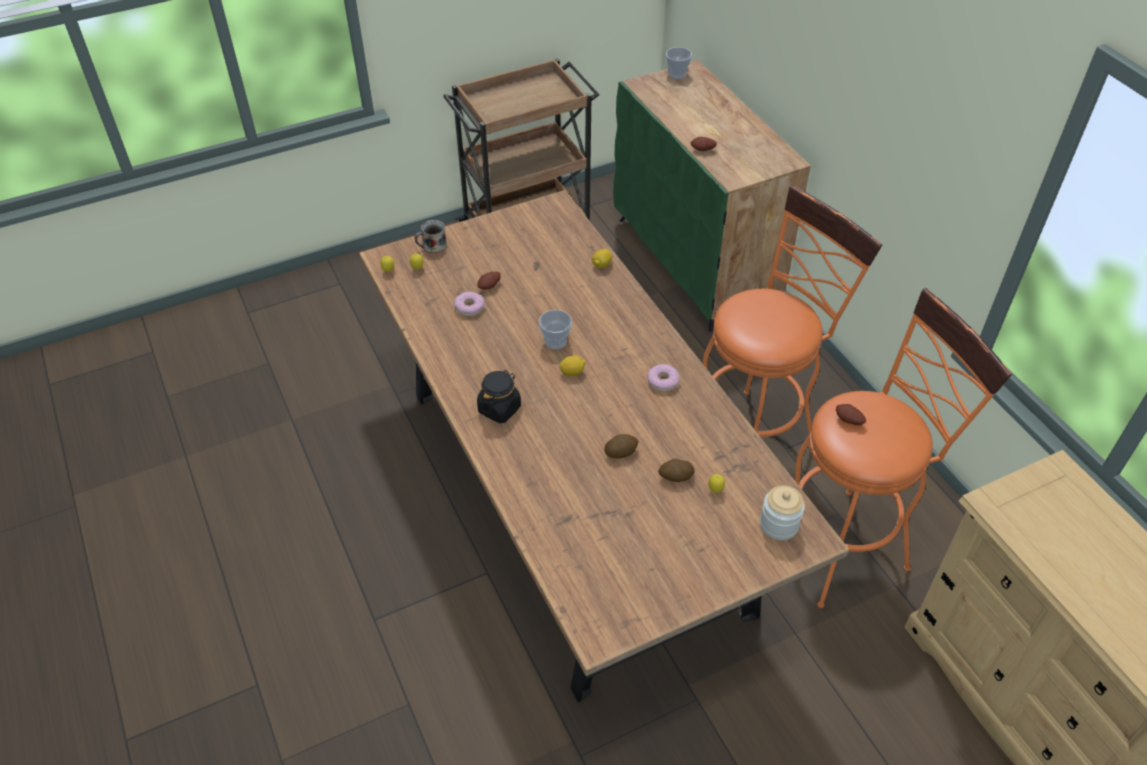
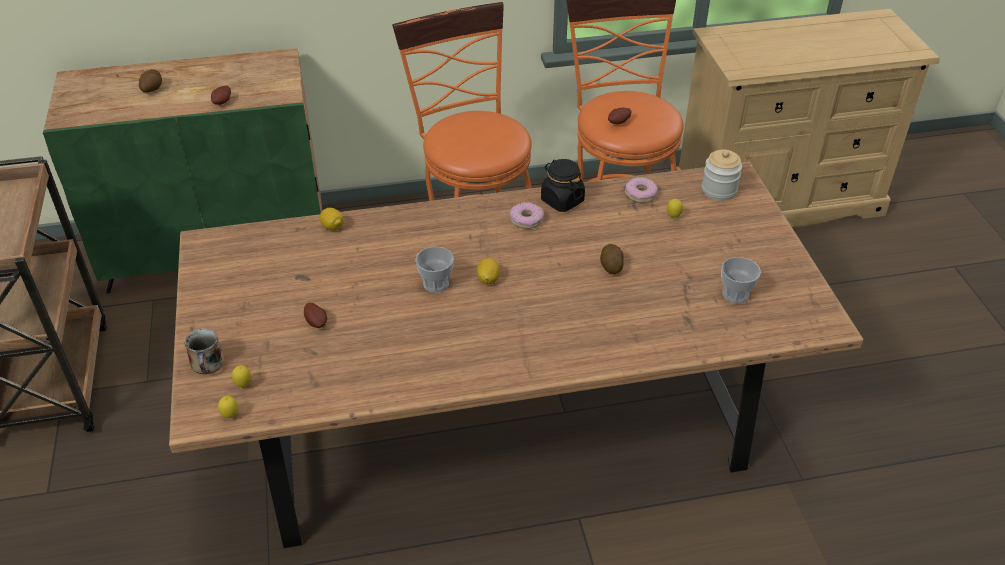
camera: 75 degrees left, 5 degrees down
(469, 307) = (344, 346): donut -> donut (640, 194)
(499, 408) = (521, 345): black jar -> black jar (562, 200)
(675, 477) = (651, 237): potato -> potato (152, 89)
(677, 74) = (71, 90): cup -> cup (735, 294)

